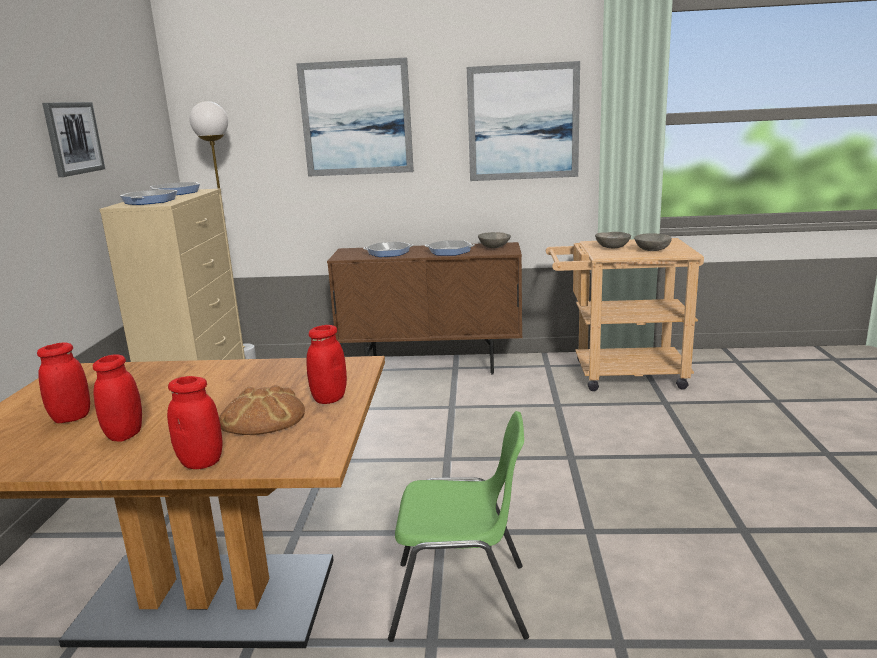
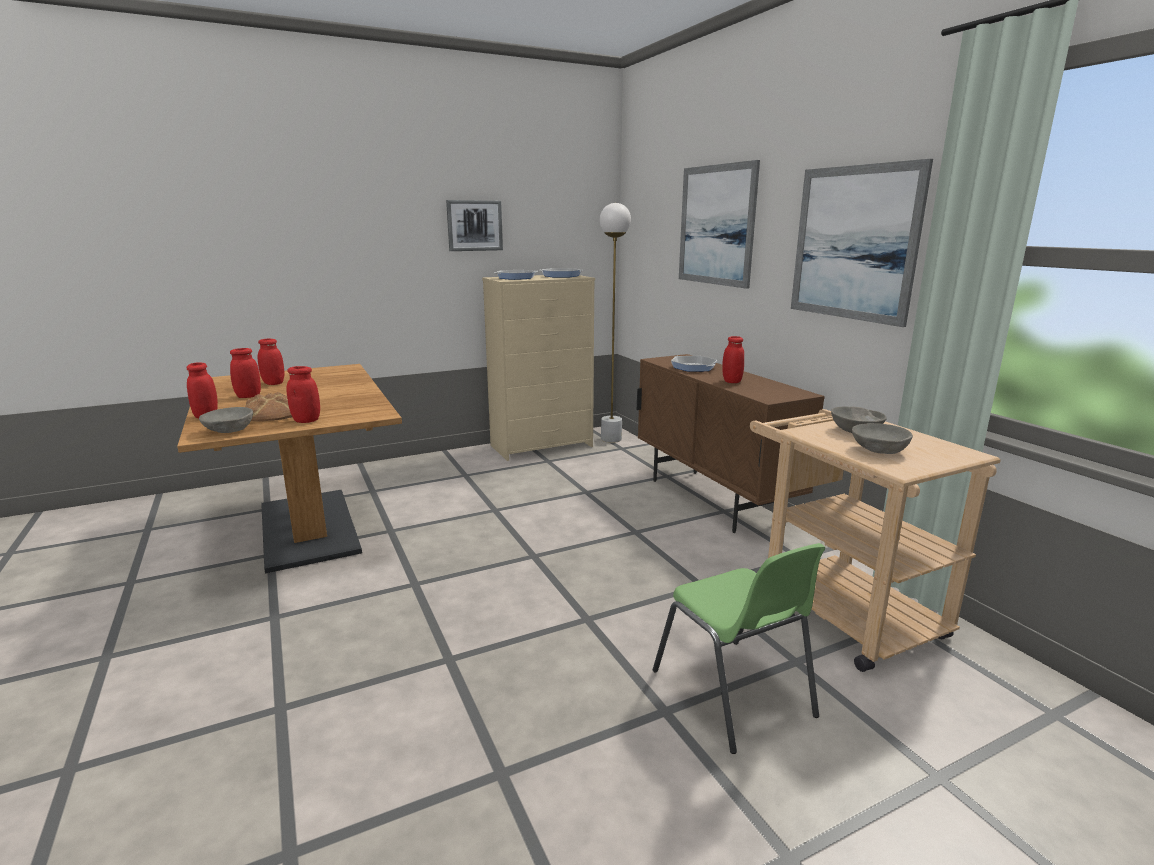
camera: 60 degrees right, 0 degrees up
(449, 251) = (731, 381): frying pan -> red jar
(462, 601) = (324, 617): green chair -> green chair (734, 694)
(494, 247) = (779, 391): grey bowl -> grey bowl (230, 430)

